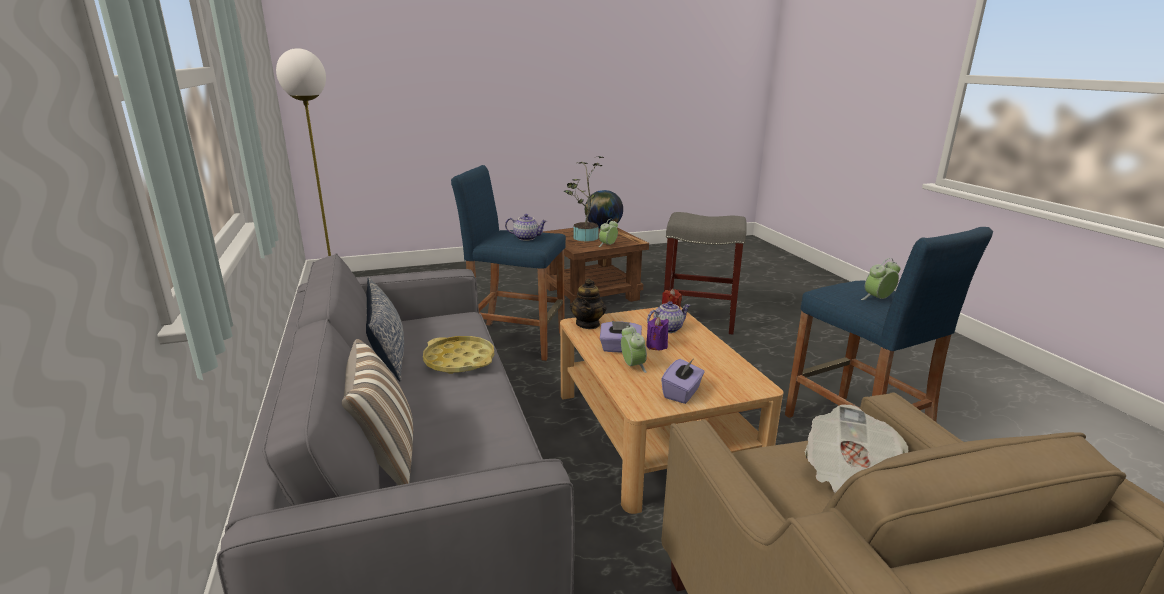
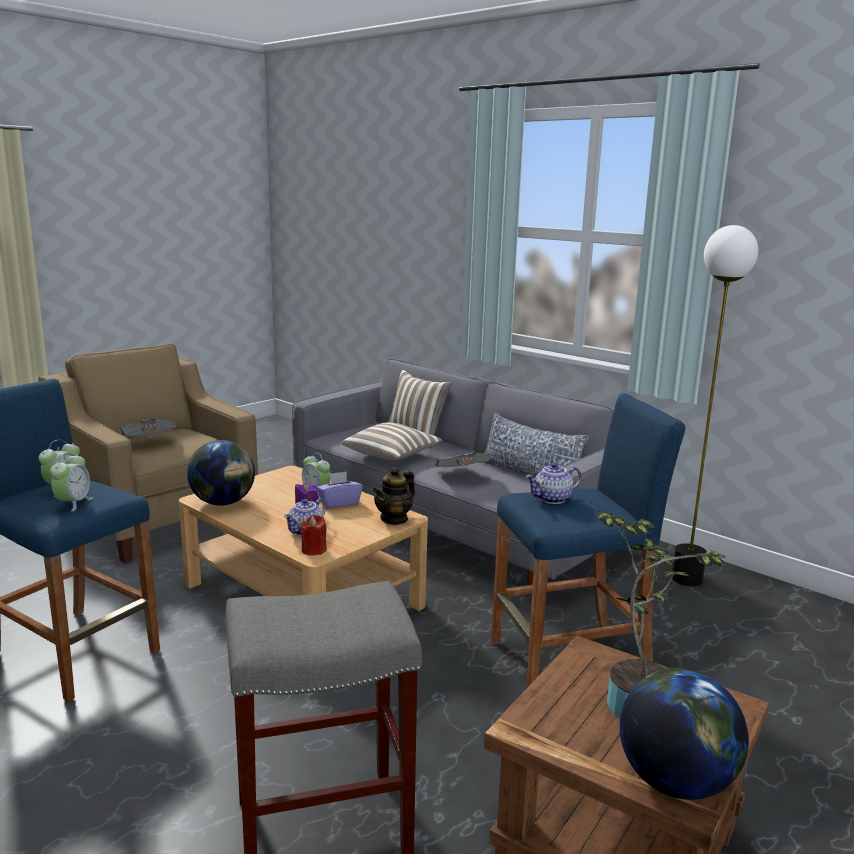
camera: 150 degrees right, 5 degrees down
(459, 360) = (461, 476): yellow tray -> newspaper
(482, 417) = (392, 456): none -> pillow
(588, 324) = (394, 519): teapot -> teapot turned 120 degrees counterclockwise
(608, 245) = (552, 684): alarm clock -> alarm clock (73, 503)
(682, 393) = (264, 483): purple tissue box -> none
(733, 375) = (223, 503): none -> globe

